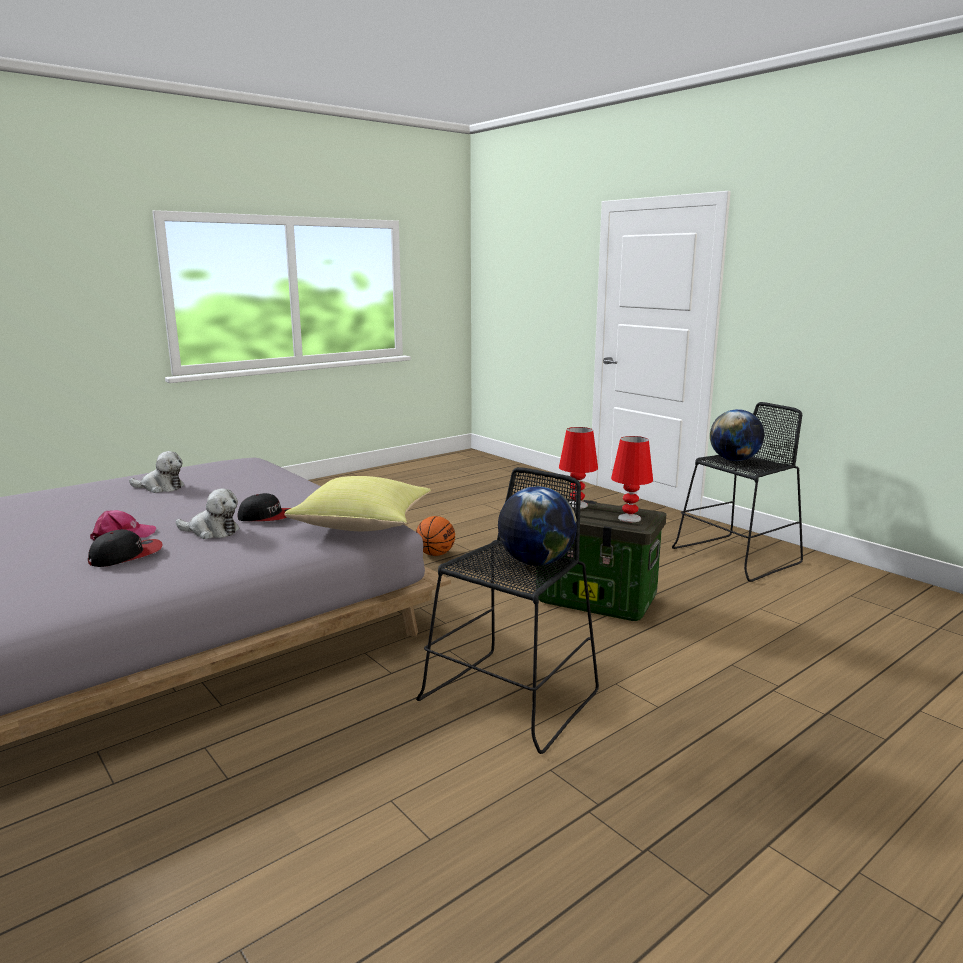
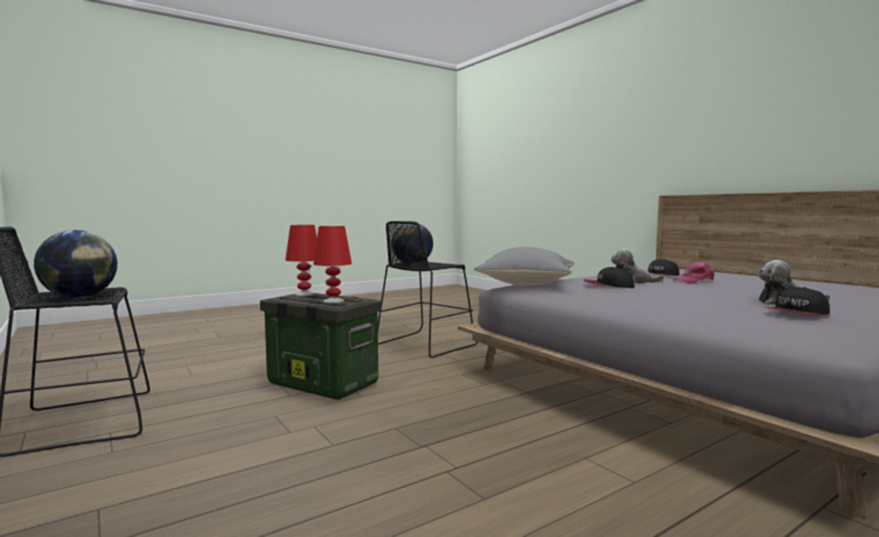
camera: 175 degrees left, 10 degrees down
(197, 474) = (797, 314): none -> cap
(364, 525) = (524, 285): yellow pillow -> grey pillow
(435, 554) = (477, 441): basketball -> none

